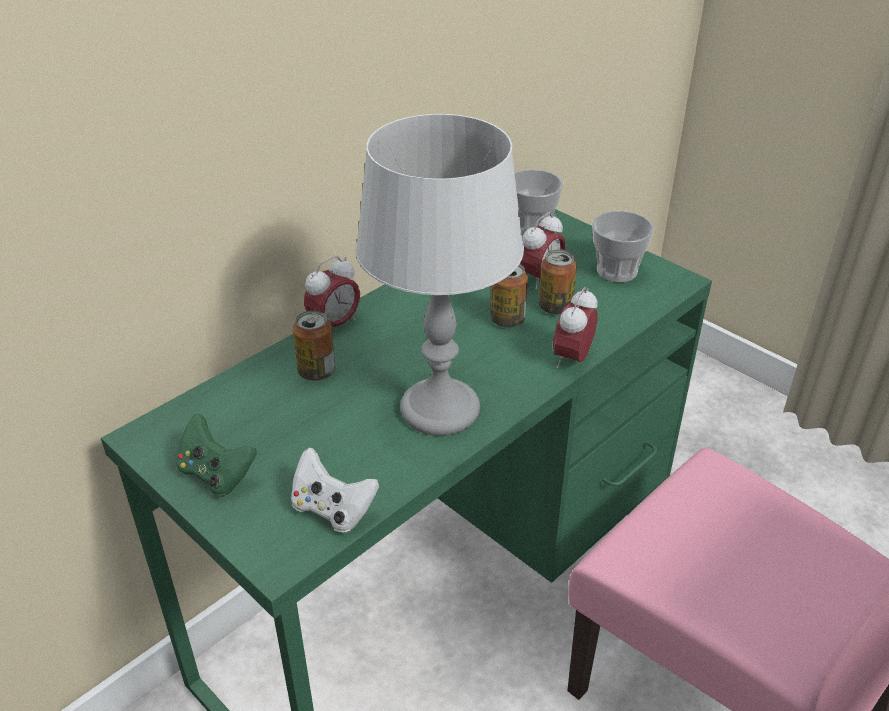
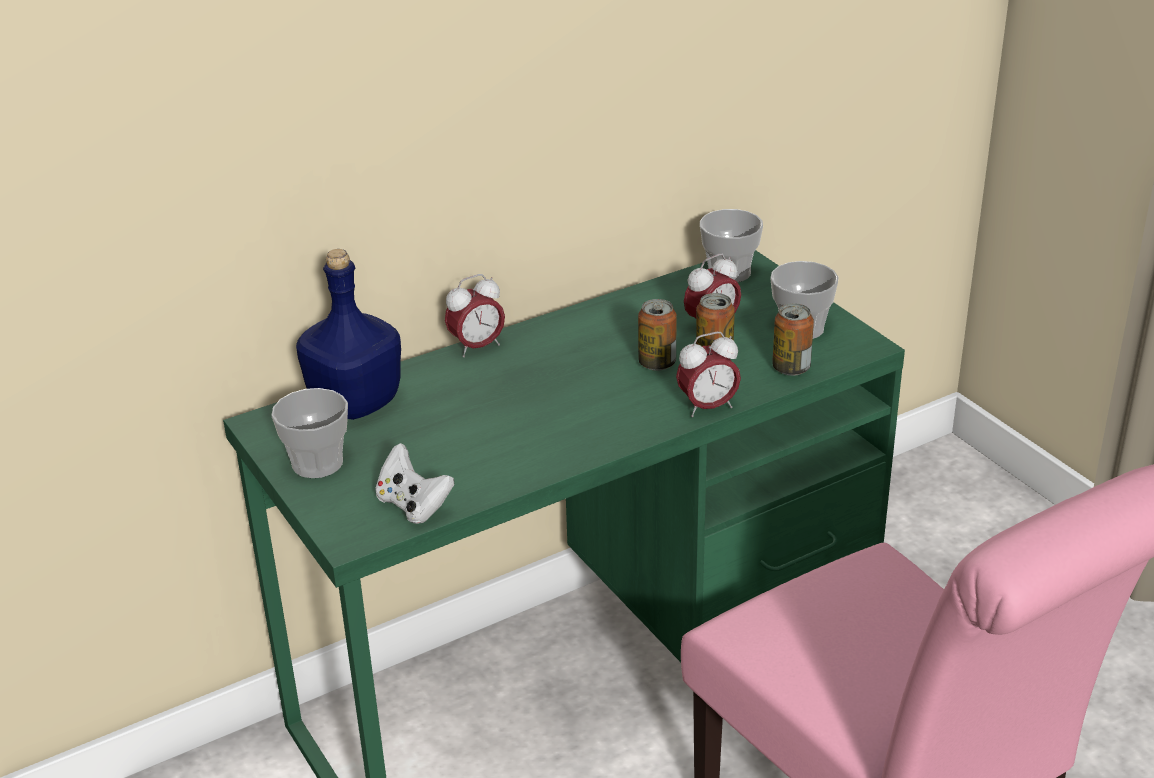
camera: 15 degrees right, 5 degrees down
(216, 474) = (317, 463): green game controller -> cup
(236, 398) = (357, 402): none -> blue bottle
(317, 372) = (442, 388): can -> can (791, 368)
(441, 410) = (550, 437): grey table lamp -> none
(572, 359) = (707, 407): alarm clock -> alarm clock turned 150 degrees counterclockwise

